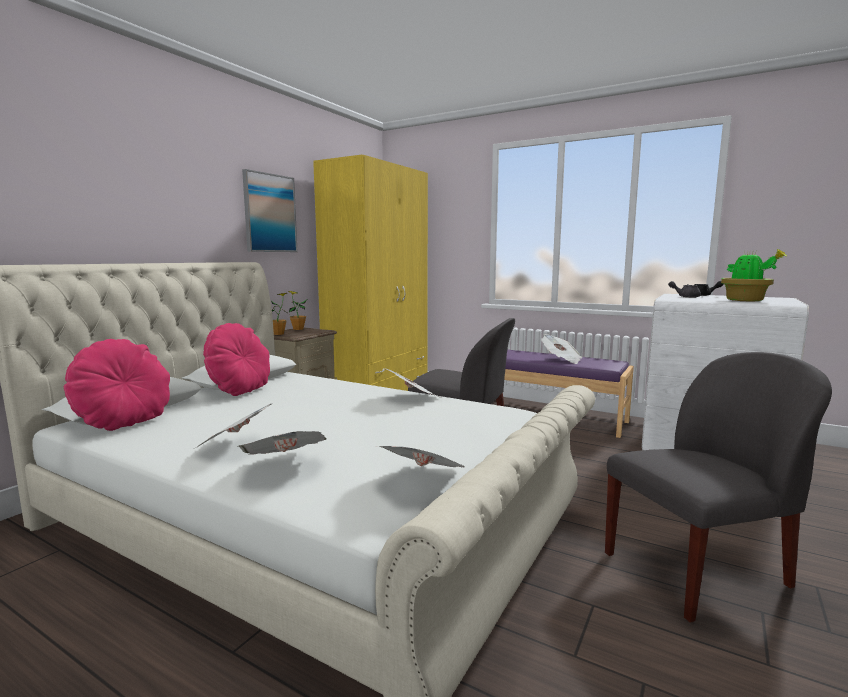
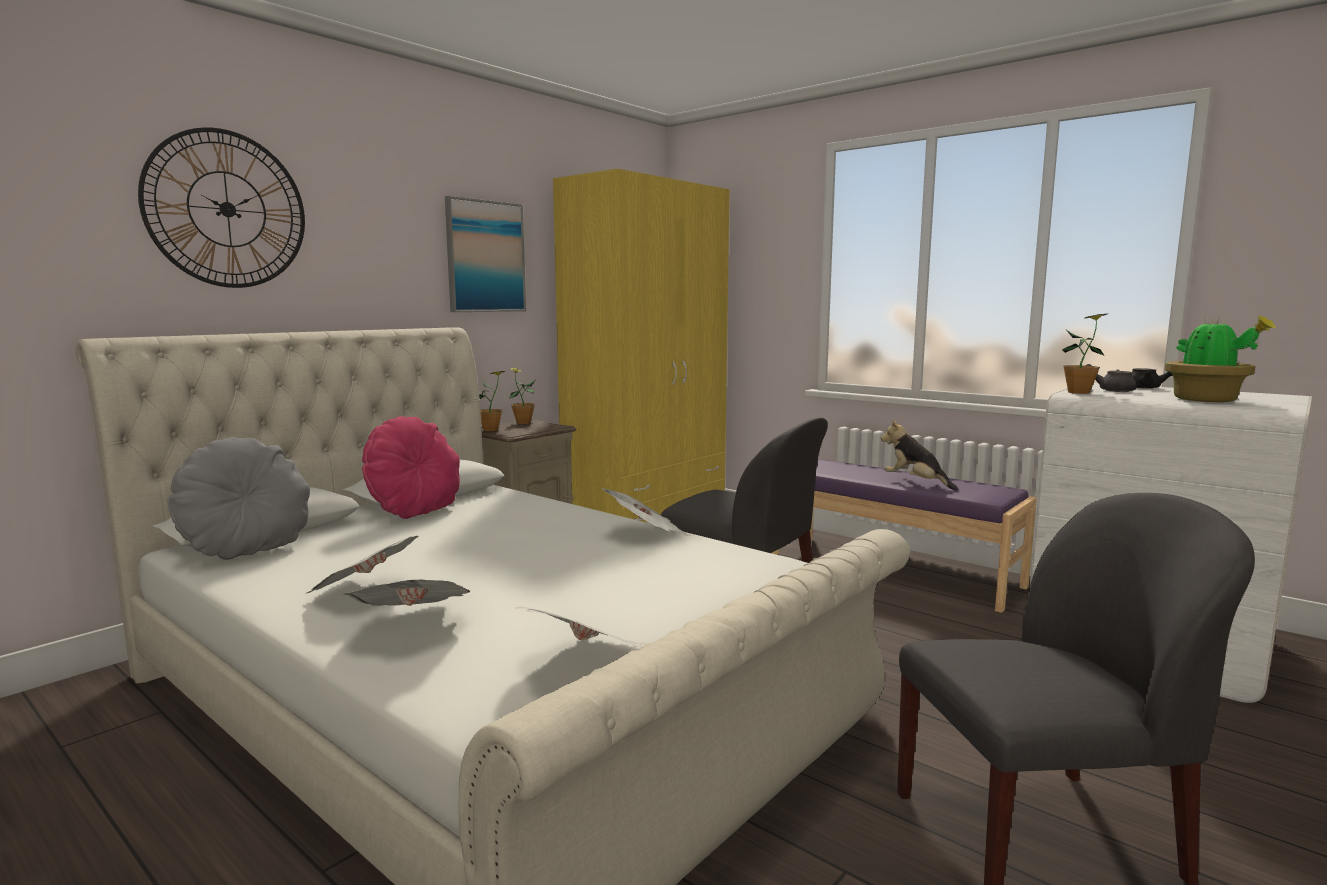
camera: 10 degrees right, 0 degrees up
(88, 170) = (227, 209): none -> wall clock
(125, 424) = (247, 551): pink pillow -> grey pillow
(561, 360) = (916, 483): newspaper -> plush toy
(669, 298) = (1078, 392): none -> potted plant

